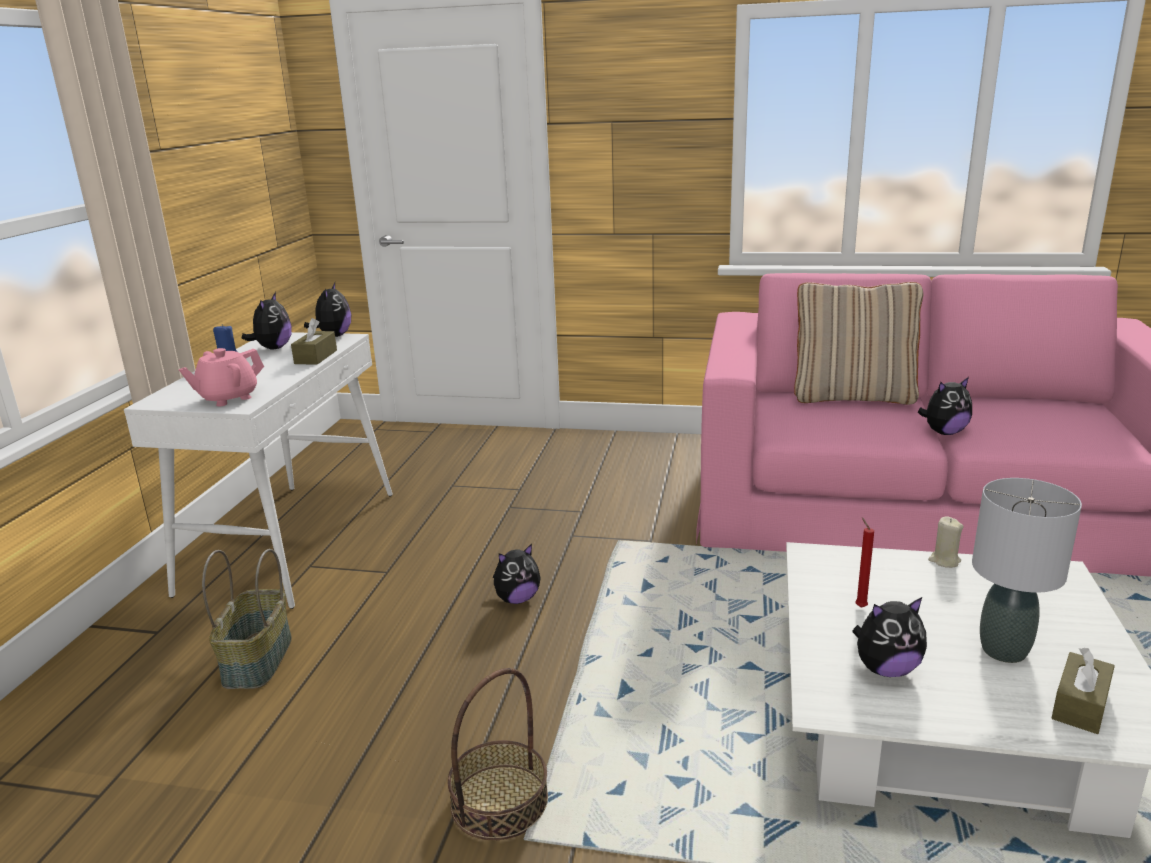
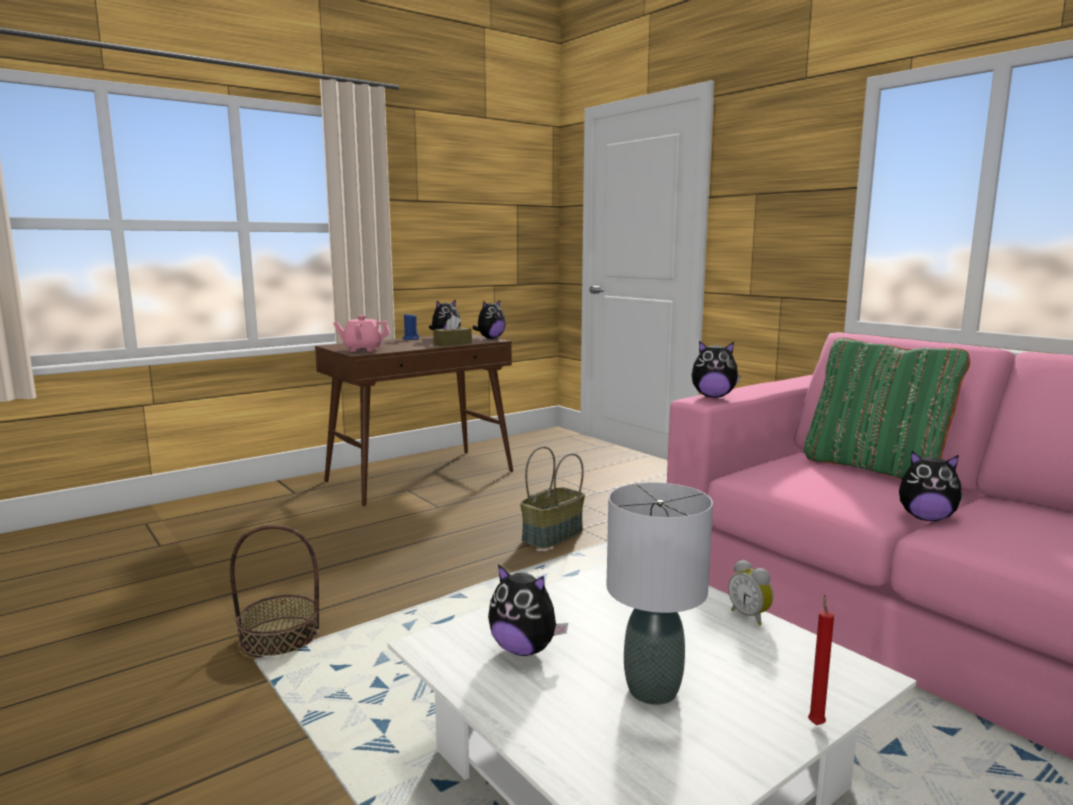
camera: 40 degrees right, 10 degrees down
(259, 661) = (307, 522): basket -> basket (553, 536)
(292, 540) = (421, 475): white console table -> brown console table
(517, 599) = (480, 548): plush toy -> plush toy (713, 397)
(853, 397) = (875, 469): beige pillow -> green pillow
(859, 606) = (599, 608): red candle -> red candle (816, 723)
(944, 561) = (750, 616): beige candle -> alarm clock
(1080, 705) = (629, 759): brown tissue box -> none

